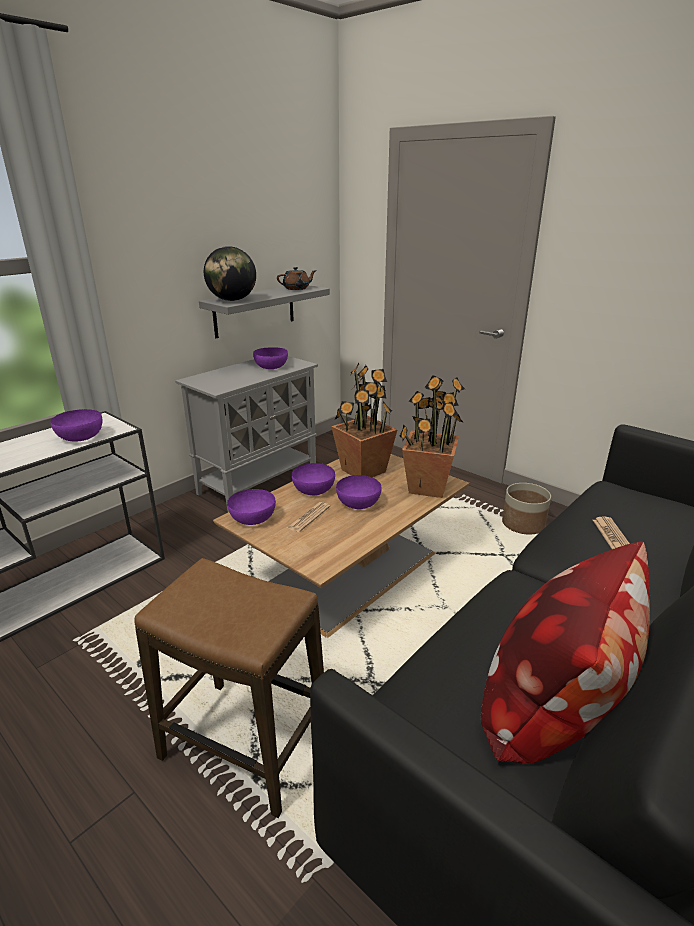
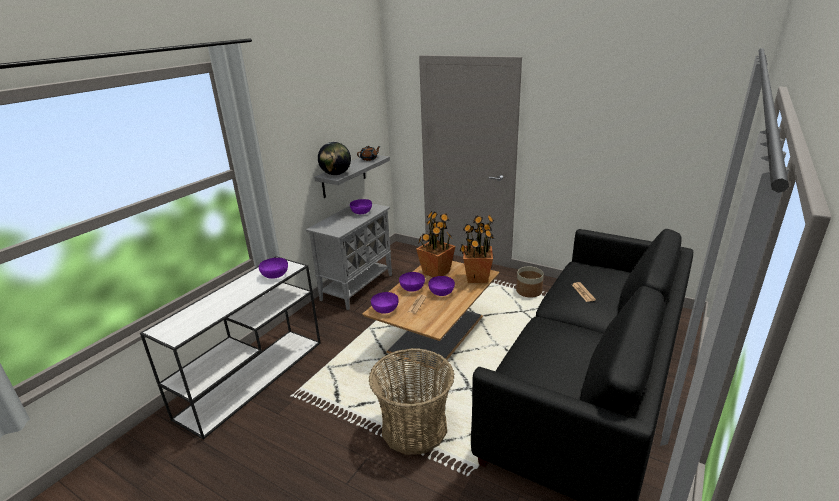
camera: 10 degrees left, 0 degrees up
(244, 744) = (414, 428): stool -> basket
(553, 708) = (570, 372): pillow -> none

